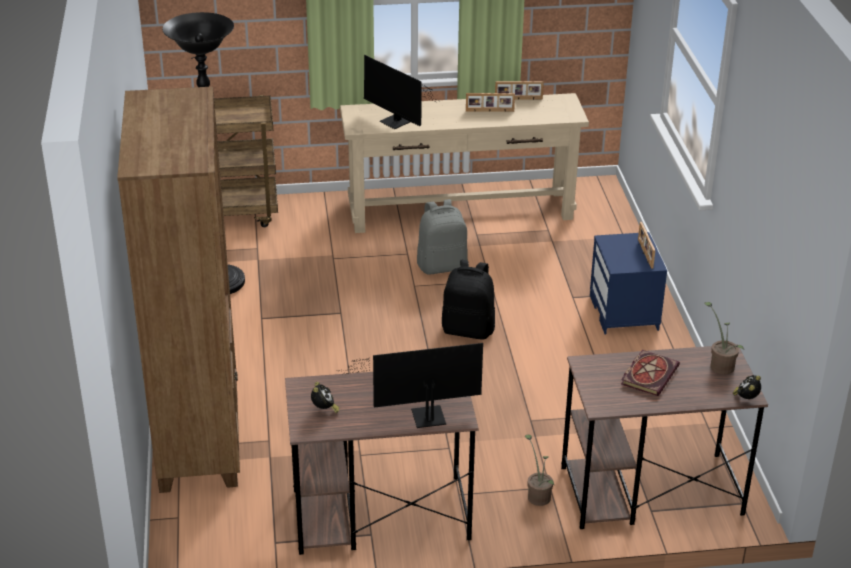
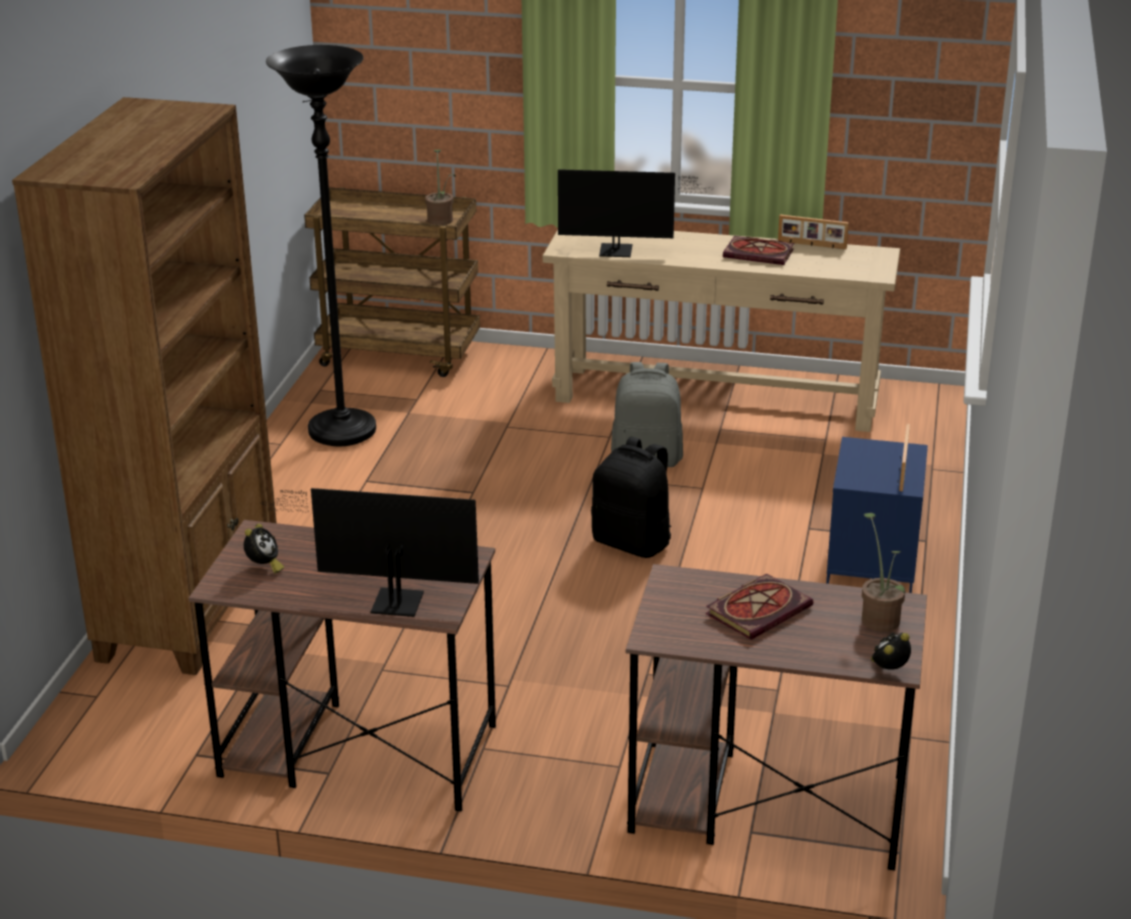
camera: 20 degrees right, 5 degrees down
(397, 123) = (621, 251): monitor -> monitor turned 60 degrees counterclockwise
(489, 111) = (760, 253): picture frame -> book
(538, 495) = (595, 773): potted plant -> potted plant (441, 219)

